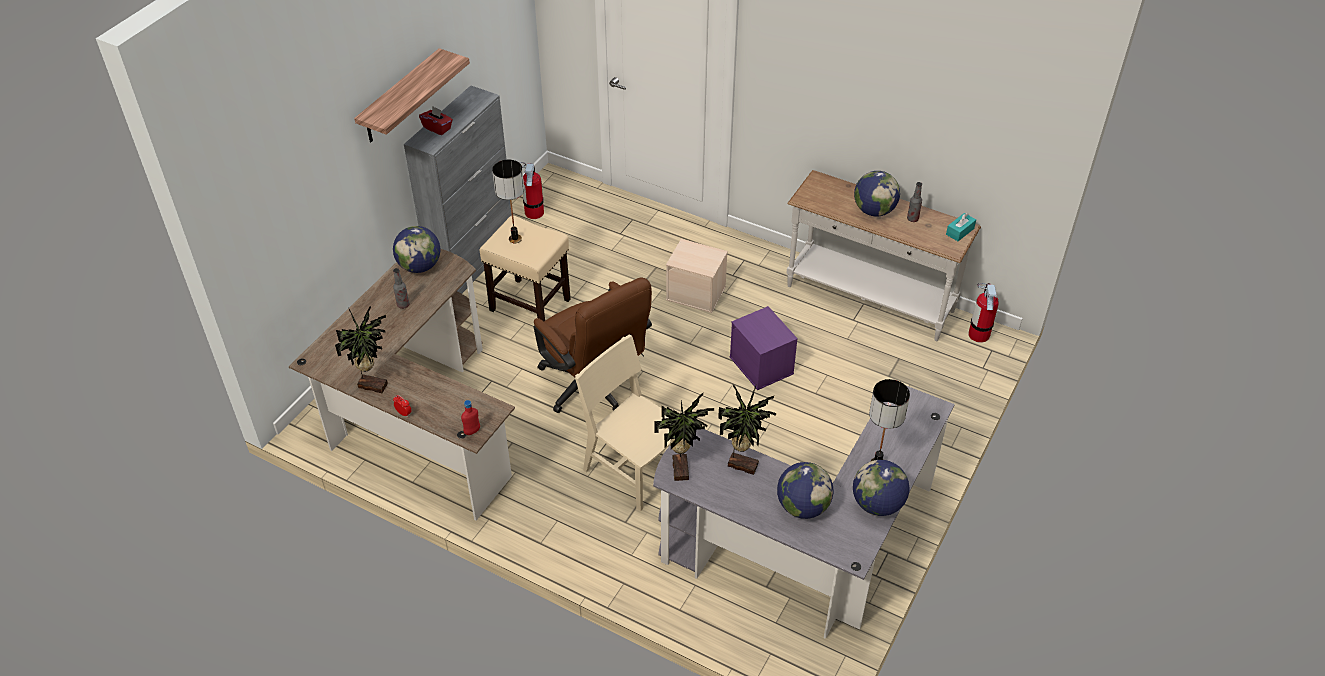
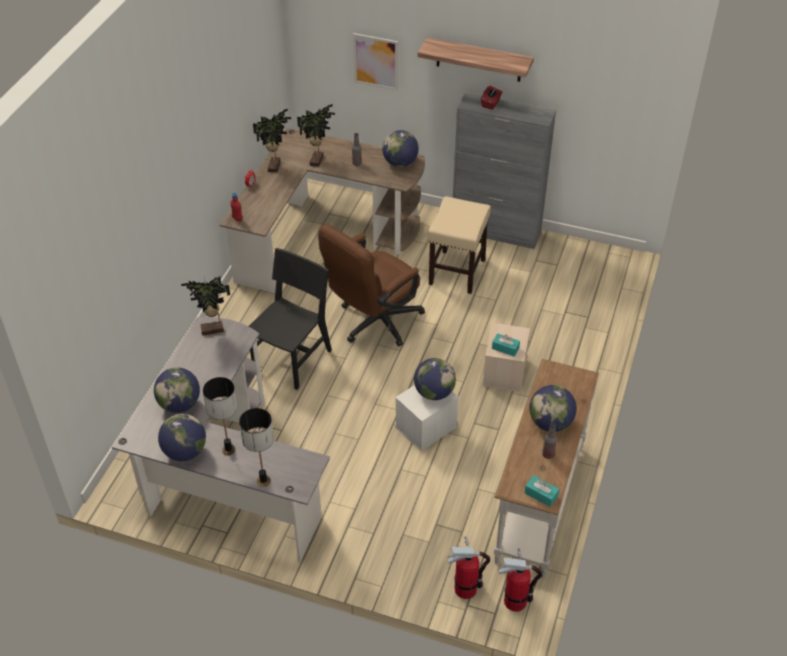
camera: 80 degrees right, 0 degrees up
(317, 197) = (375, 61): none -> picture
(515, 239) = (460, 211): table lamp -> table lamp (264, 481)
(534, 212) = (571, 254): fire extinguisher -> fire extinguisher (465, 588)
(634, 470) = (292, 359): beige chair -> black chair
(706, 261) = (505, 348): none -> turquoise tissue box
(742, 464) = (221, 365): potted plant -> potted plant (318, 160)
(759, 323) = (434, 392): none -> globe
(762, 365) = (425, 428): purple storage box -> white storage box

